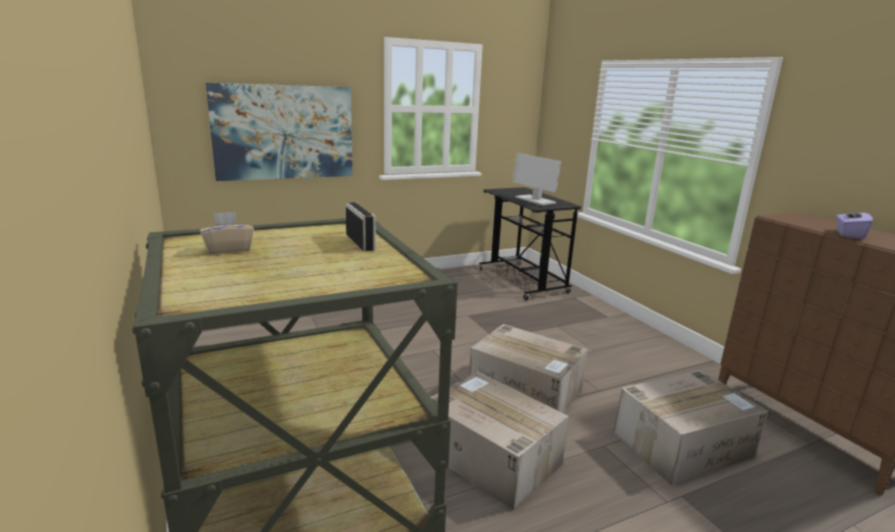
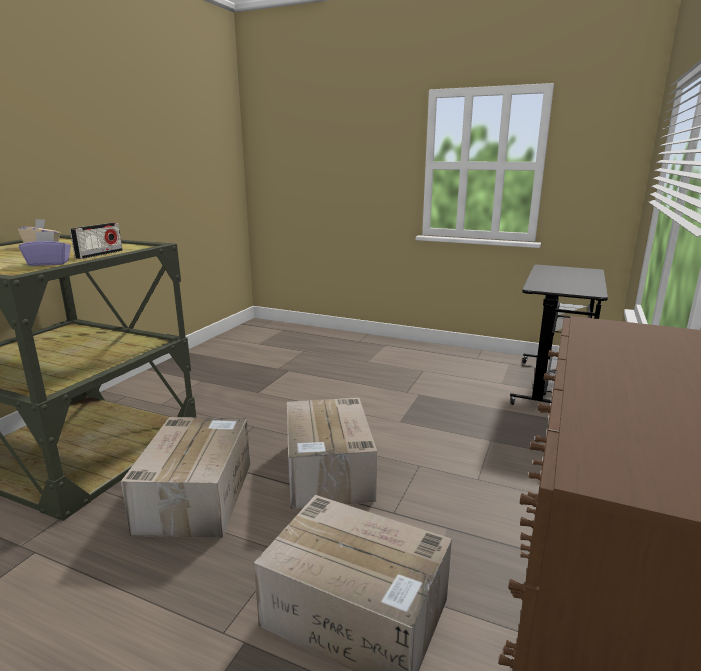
camera: 50 degrees right, 0 degrees up
(284, 132) = (332, 188): picture -> none
(534, 200) = (561, 282): monitor -> none
(848, 234) = (608, 371): purple tissue box -> purple tissue box (49, 263)

